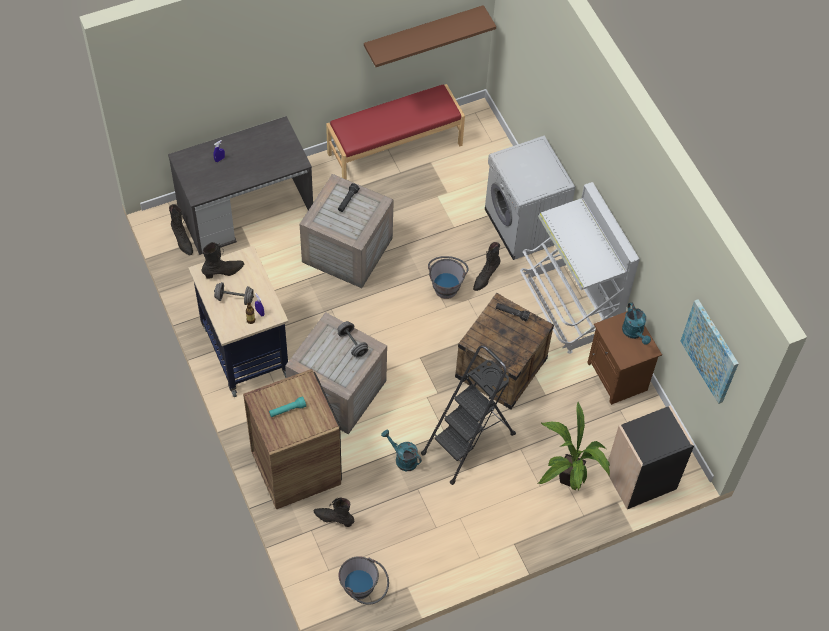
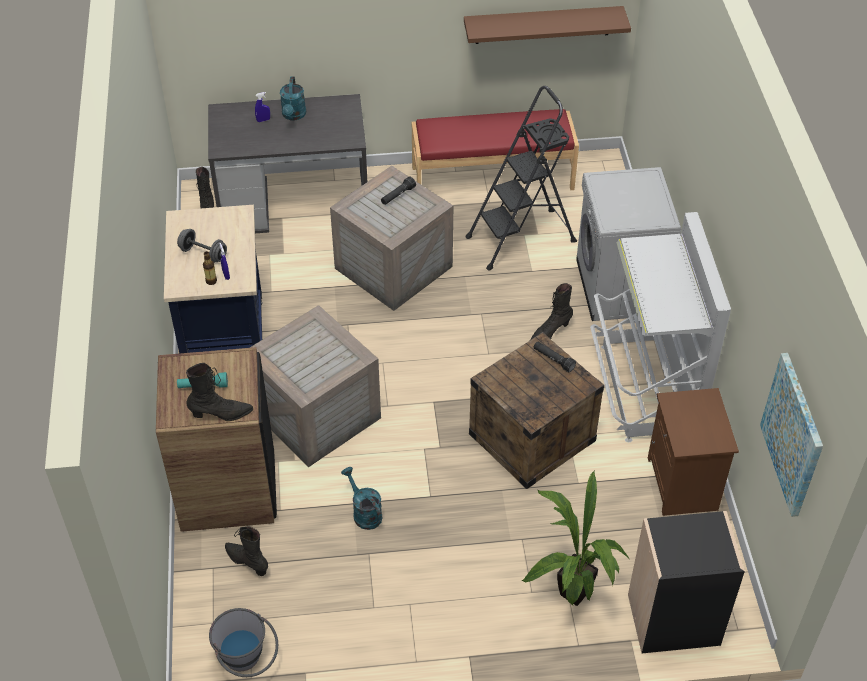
camera: 20 degrees right, 10 degrees down
(224, 272) = (205, 224): black boot -> black boot (221, 414)
(352, 344) = (336, 346): grey dumbbell -> none
(446, 284) = (498, 329): grey bucket -> none
(469, 442) = (458, 514): step ladder -> step ladder (522, 238)
(634, 333) = (708, 416): turquoise watering can -> turquoise watering can (293, 115)

